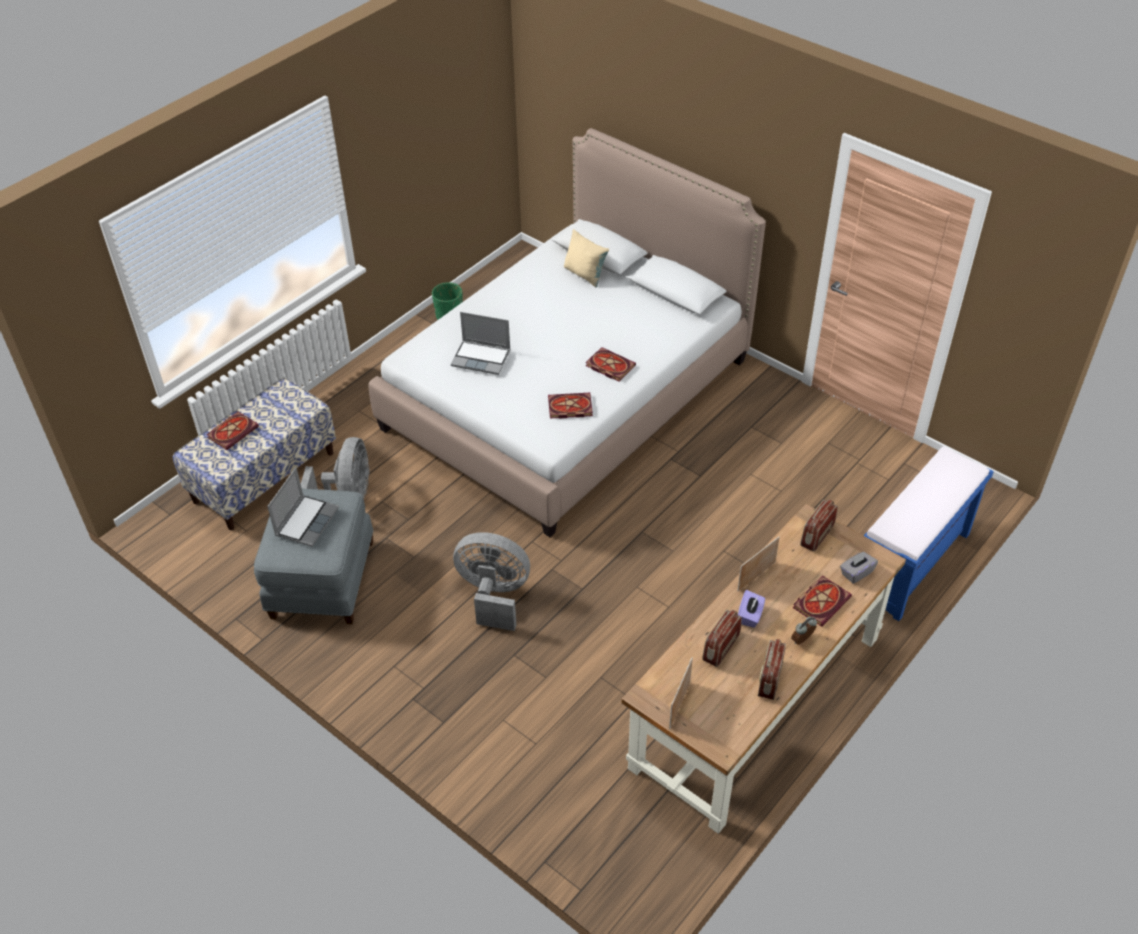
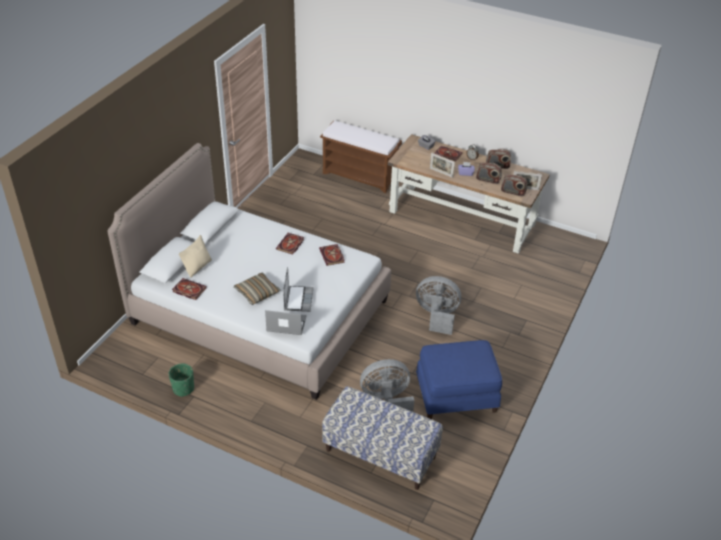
camera: 105 degrees left, 5 degrees down
(233, 431) = (388, 431): book -> book (188, 290)
(306, 521) = (458, 361): laptop -> laptop (285, 324)
(320, 579) = (456, 396): grey ottoman -> blue ottoman
(493, 595) = (437, 316): grey fan -> grey fan turned 105 degrees clockwise
(512, 323) = (257, 293): none -> pillow
(816, 535) = (407, 157): radio -> radio (513, 192)
(911, 565) = (360, 176): blue bench -> brown bench

